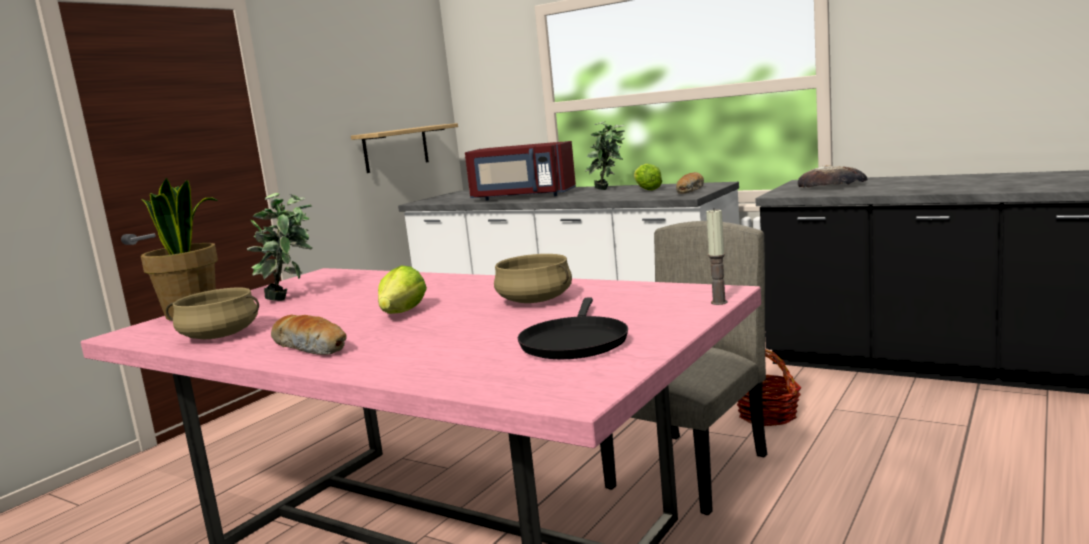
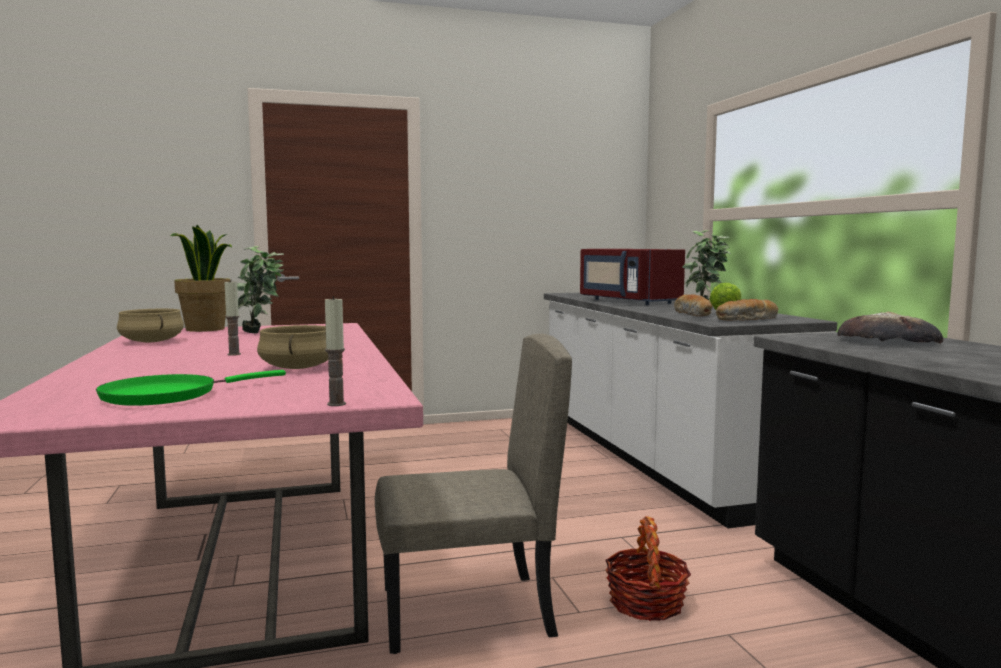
camera: 40 degrees right, 5 degrees down
(312, 347) = (128, 358): bread -> bread (693, 314)
(396, 148) = (561, 241): shelf -> none
(403, 313) = (234, 354): lettuce -> candle
(574, 342) = (167, 395): black frying pan -> green frying pan

